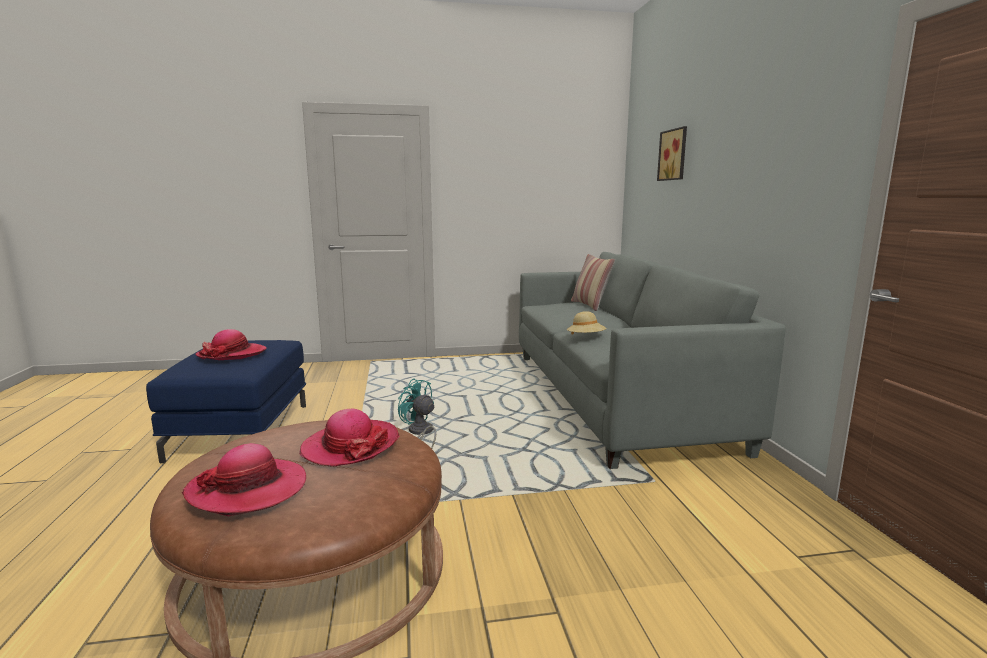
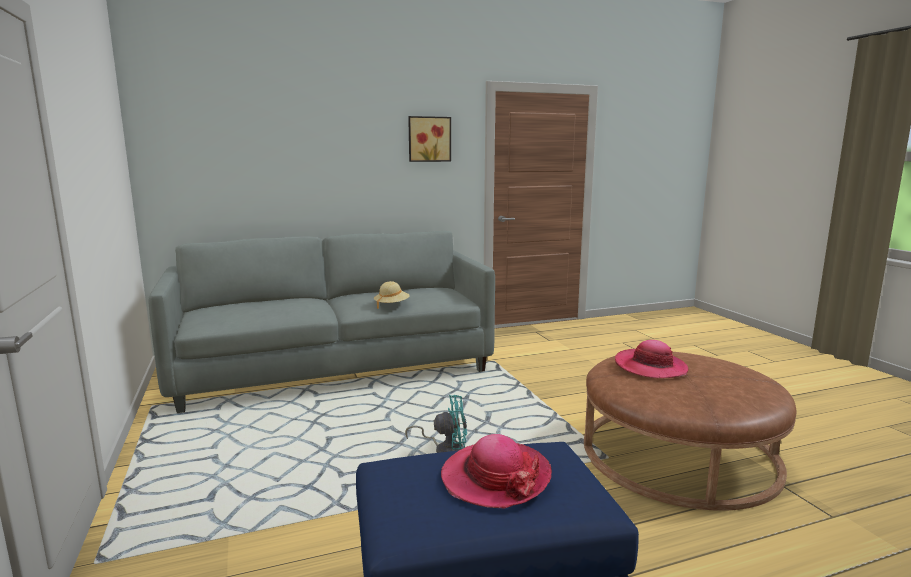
camera: 100 degrees left, 0 degrees up
(248, 489) = (736, 382): hat -> none
(420, 433) = (445, 450): turquoise fan -> turquoise fan turned 120 degrees counterclockwise
(590, 305) = (240, 303): pillow -> none
(674, 155) = (265, 133): picture -> picture (429, 139)

